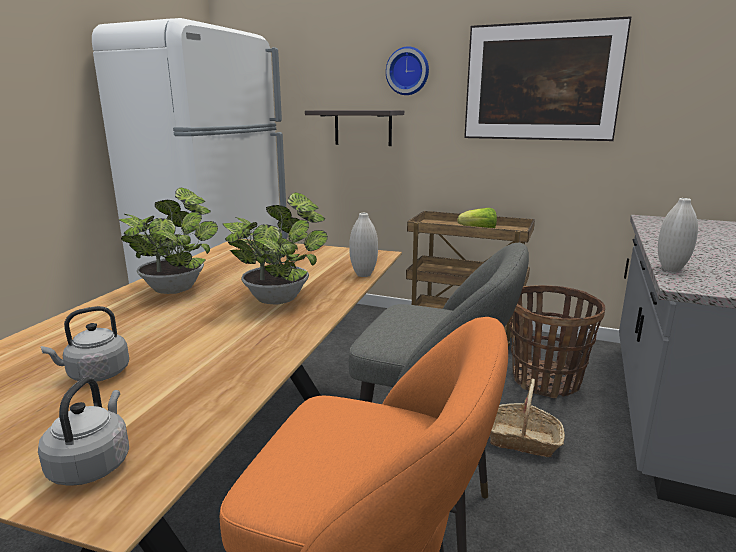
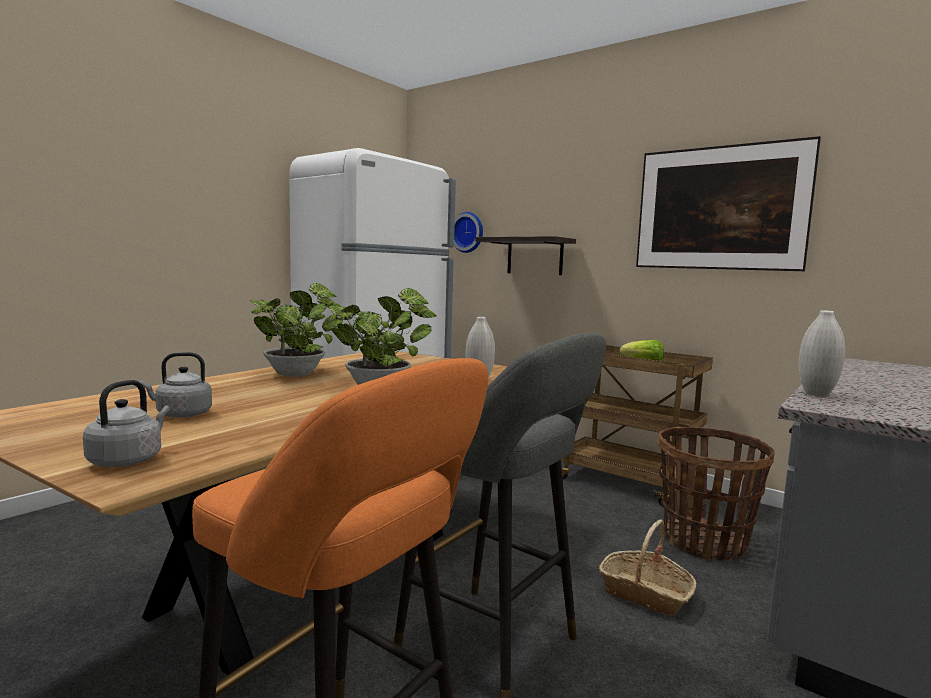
camera: 15 degrees right, 10 degrees down
(408, 71) = (581, 200): wall clock -> wall clock (468, 232)

